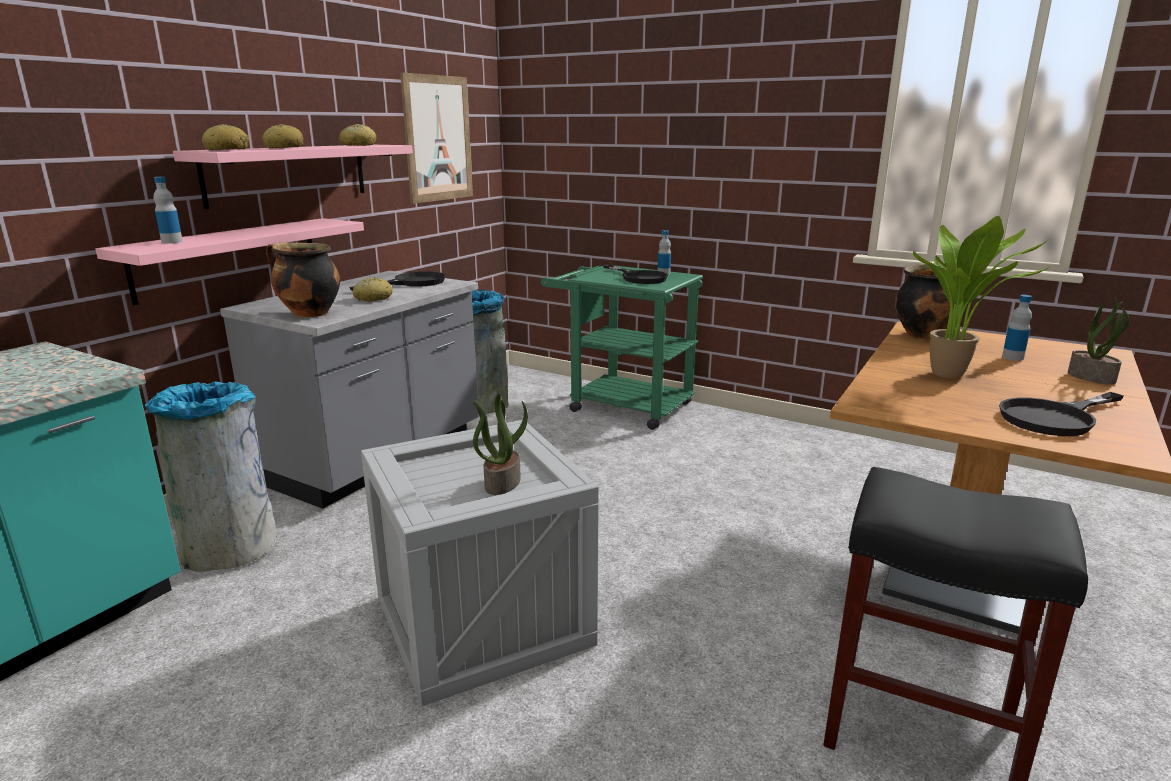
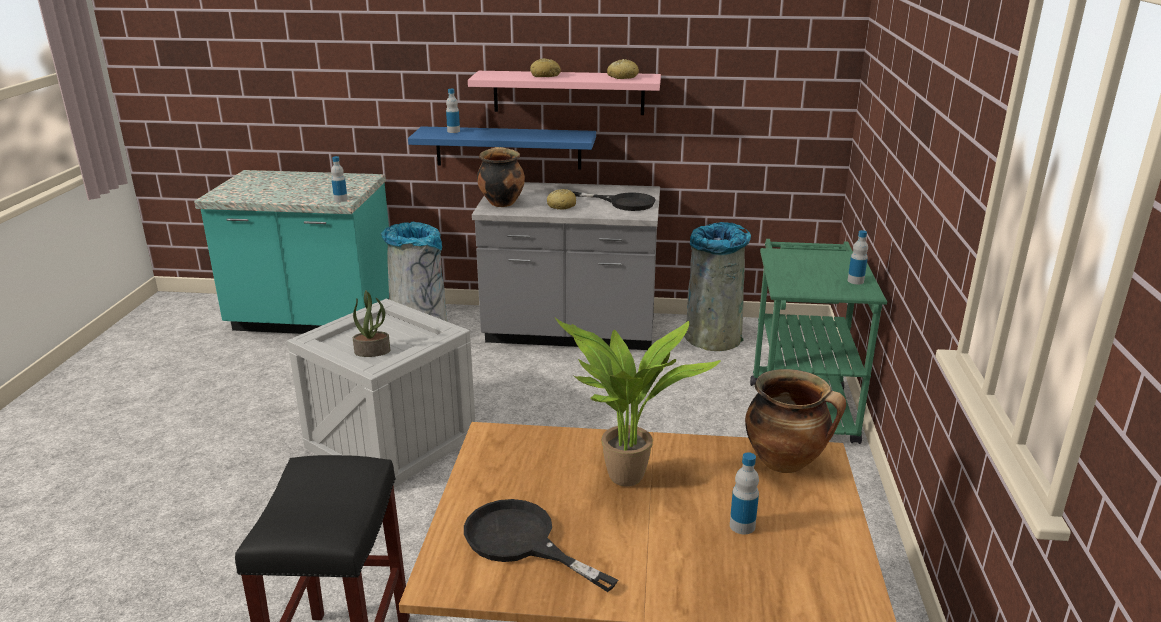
camera: 65 degrees right, 5 degrees up
(96, 371) = (340, 199): none -> bottle
(227, 150) = (496, 75): bread -> none
(228, 258) = (508, 147): pink shelf -> blue shelf
(438, 139) = (752, 72): picture -> none
(639, 278) = (815, 274): black frying pan -> none
(1092, 377) = (703, 584): potted plant -> none

